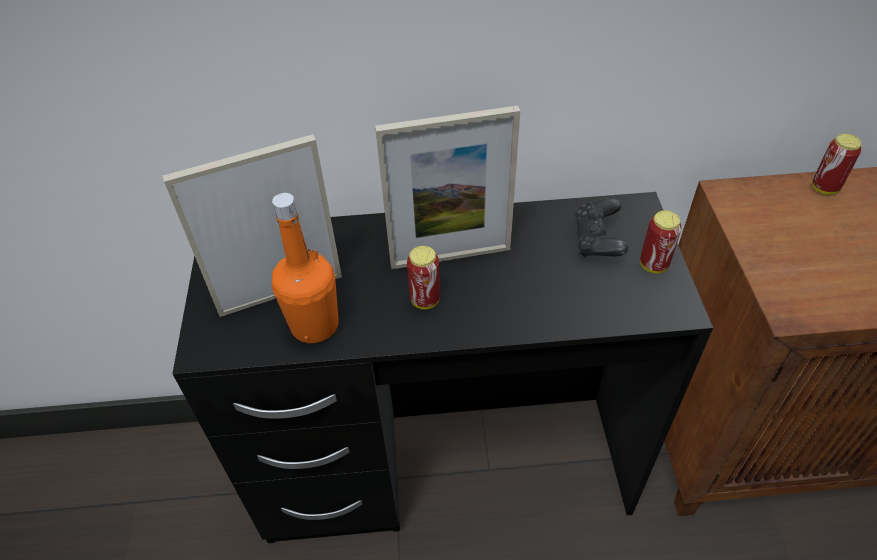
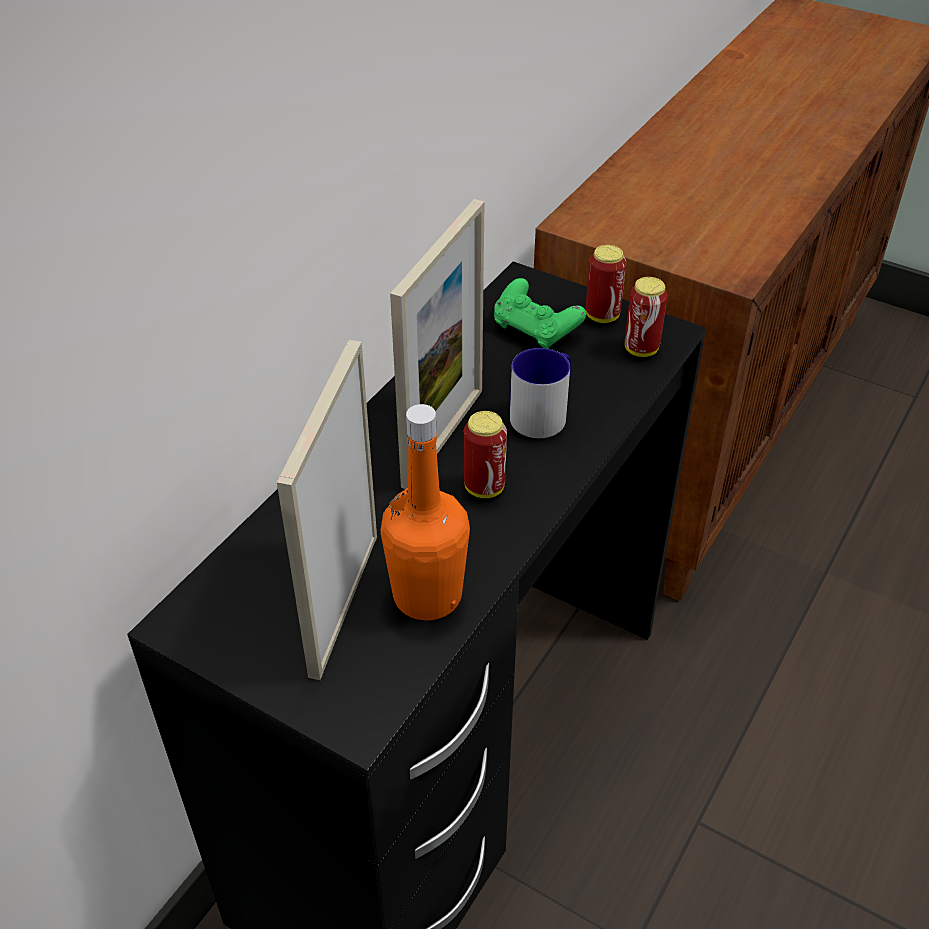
camera: 55 degrees left, 5 degrees down
(521, 290) = (544, 413): none -> mug
(597, 241) = (535, 330): black game controller -> green game controller
(824, 188) = (624, 175): can -> can (641, 349)

